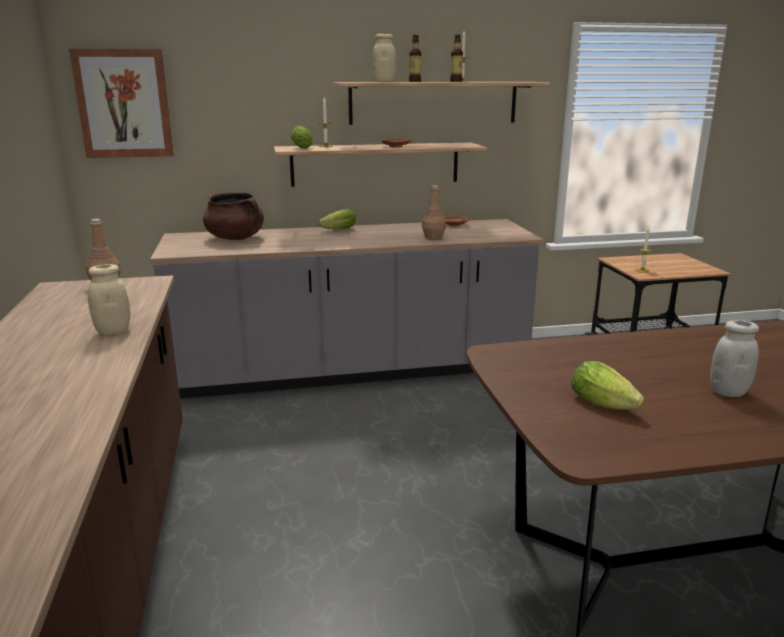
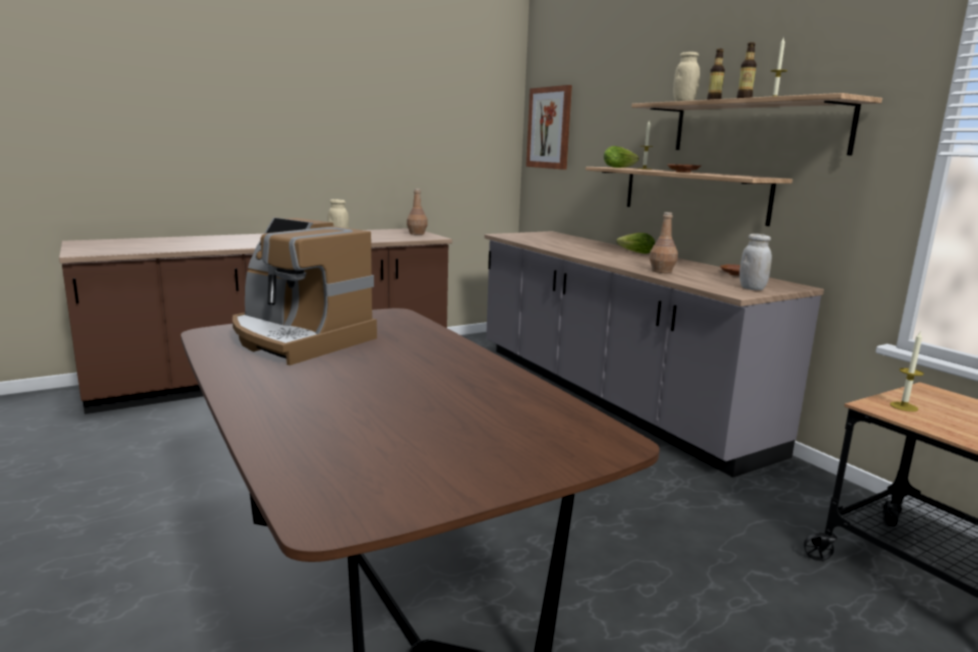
camera: 70 degrees right, 5 degrees down
(235, 238) = (562, 239): brown cooking pot -> none
(605, 404) = (298, 339): lettuce -> coffee machine
(728, 392) = (337, 377): white jar -> white jar (752, 288)

